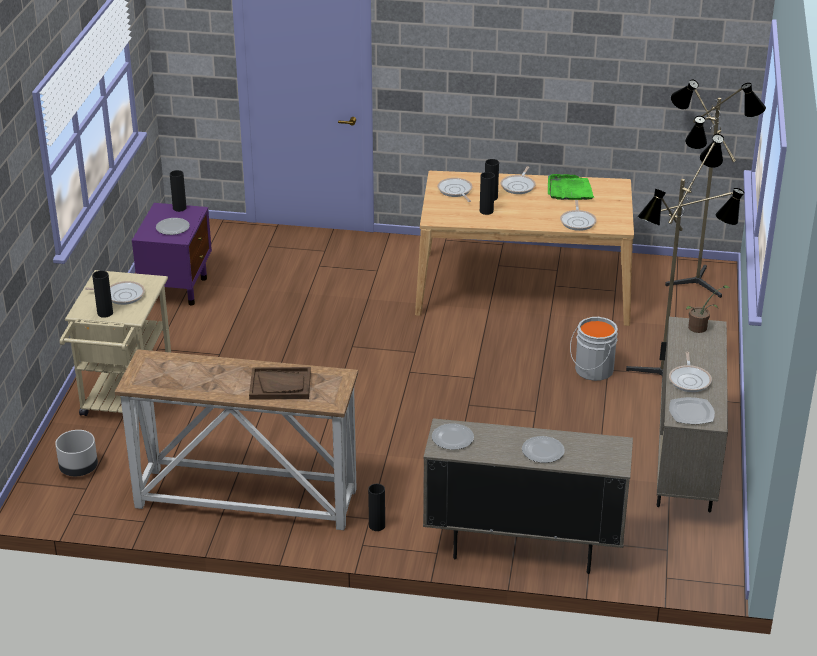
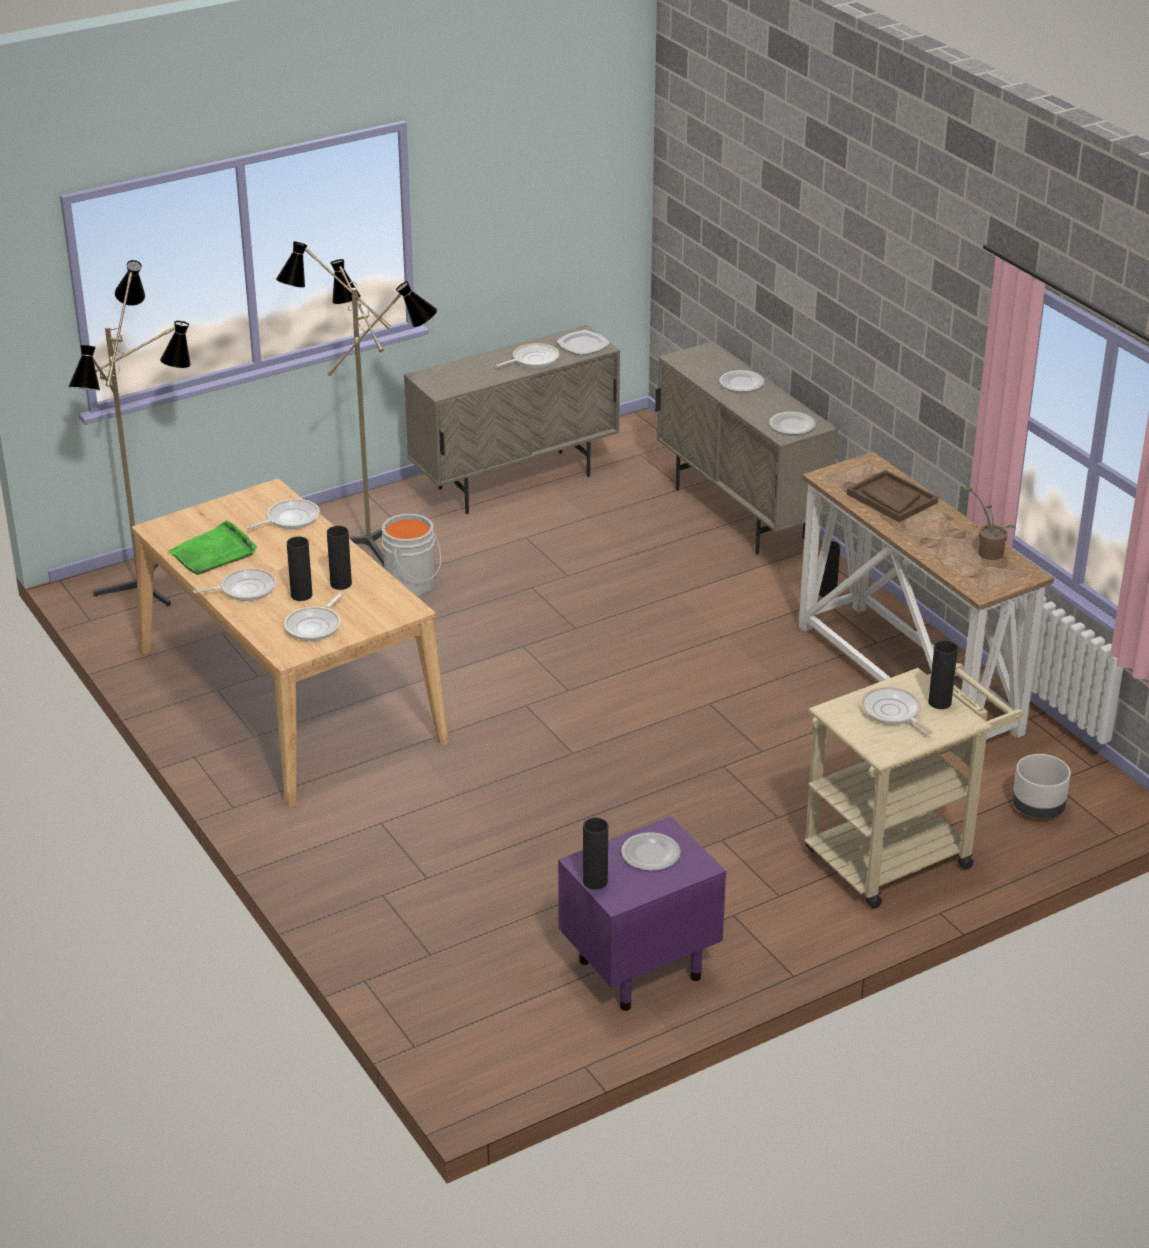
camera: 130 degrees left, 0 degrees up
(700, 327) = (434, 381): potted plant -> potted plant (987, 551)

